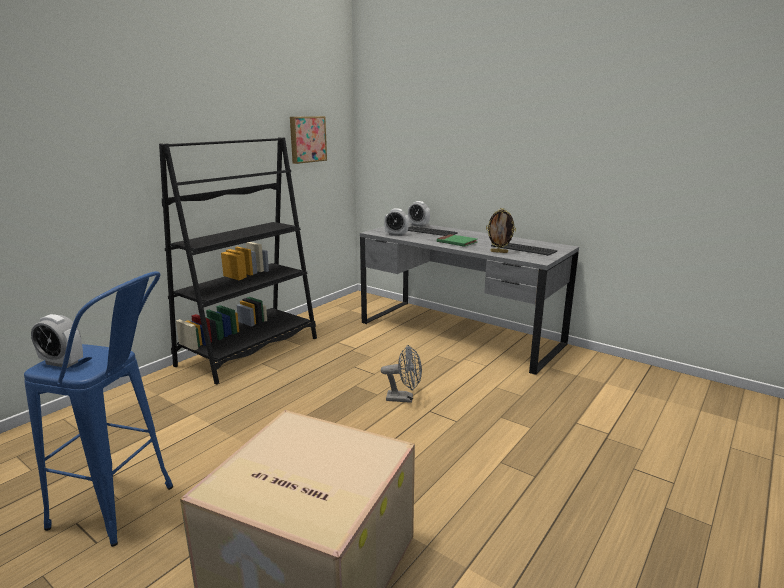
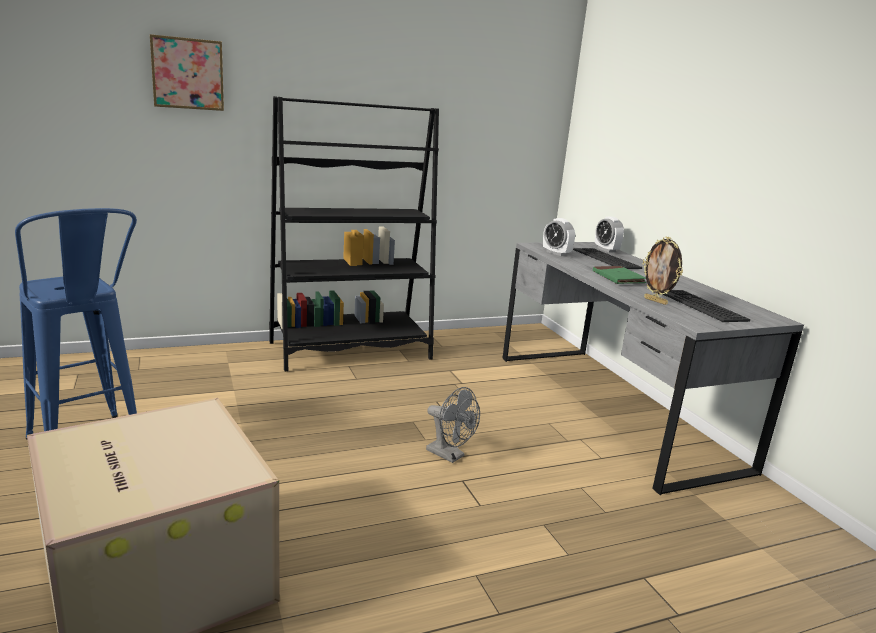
camera: 30 degrees right, 0 degrees up
(62, 363) = (53, 283): alarm clock -> none
(307, 139) = (492, 118): picture -> picture (187, 73)

